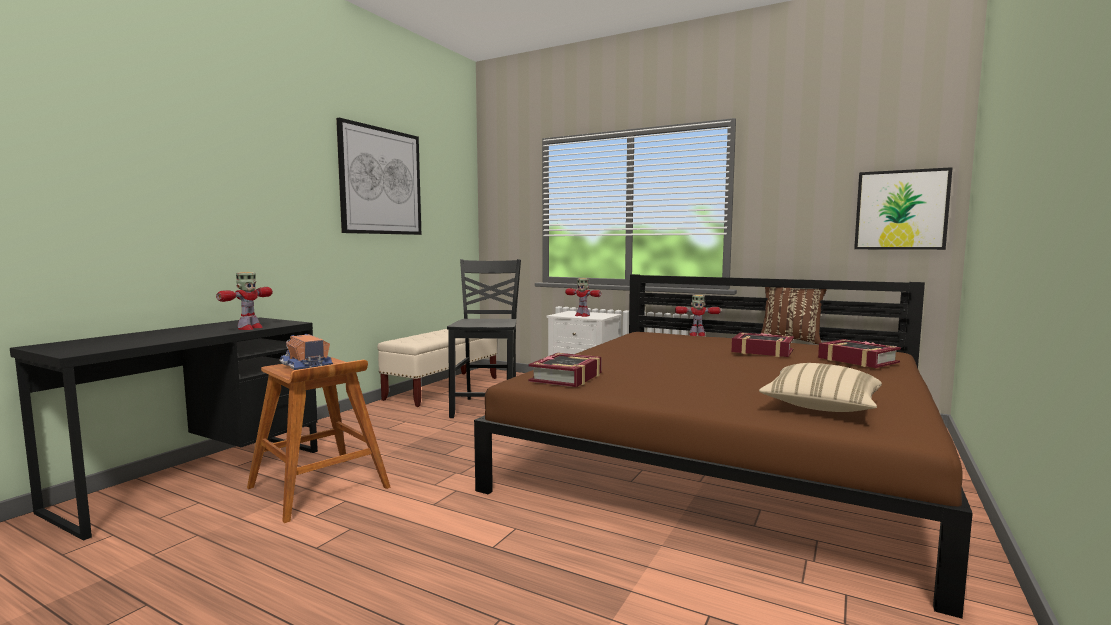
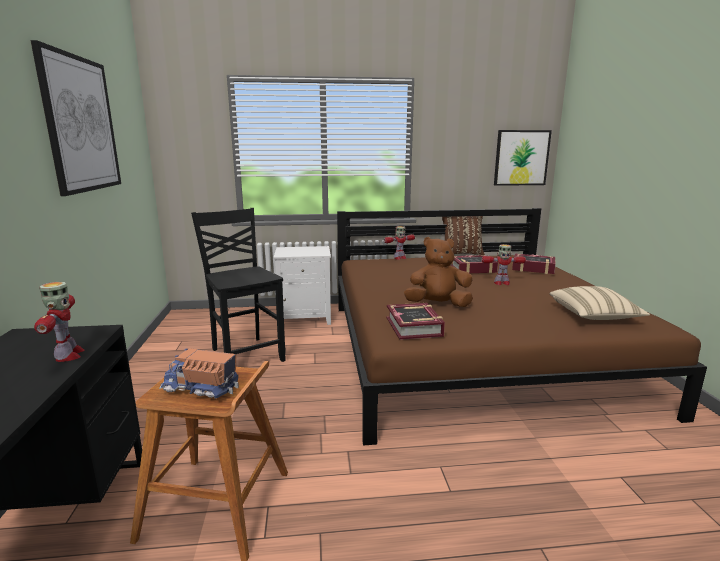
camera: 35 degrees left, 10 degrees up
(443, 389) = (170, 344): beige bench -> none
(582, 315) = (304, 253): toy robot -> toy robot (501, 283)
(638, 369) = (438, 305): none -> brown plush toy

